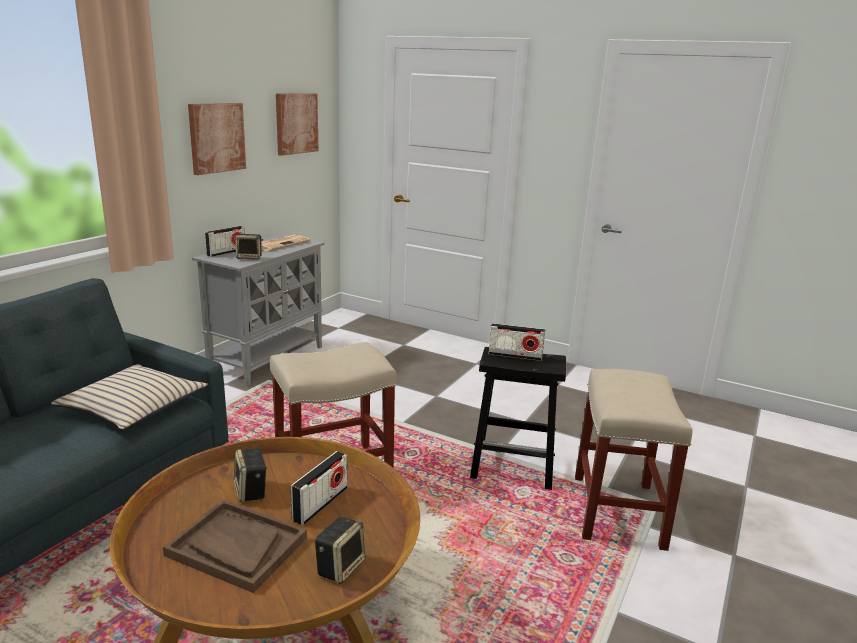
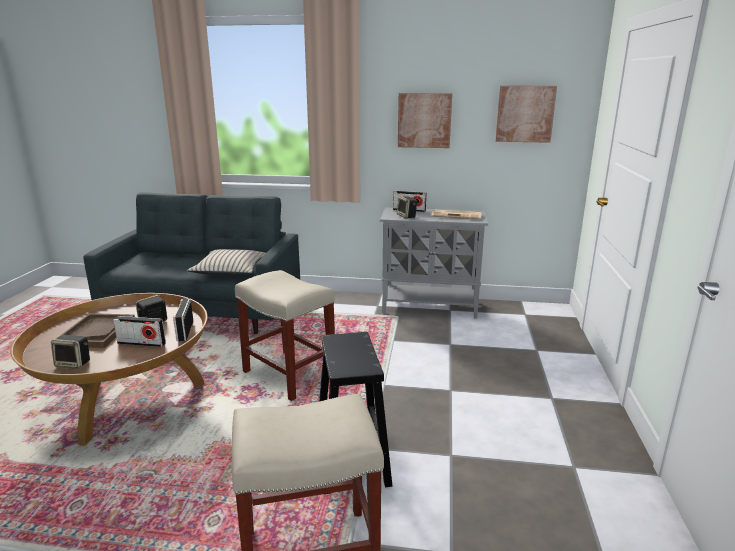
camera: 70 degrees right, 0 degrees up
(515, 355) = (356, 347): radio -> radio (185, 331)

